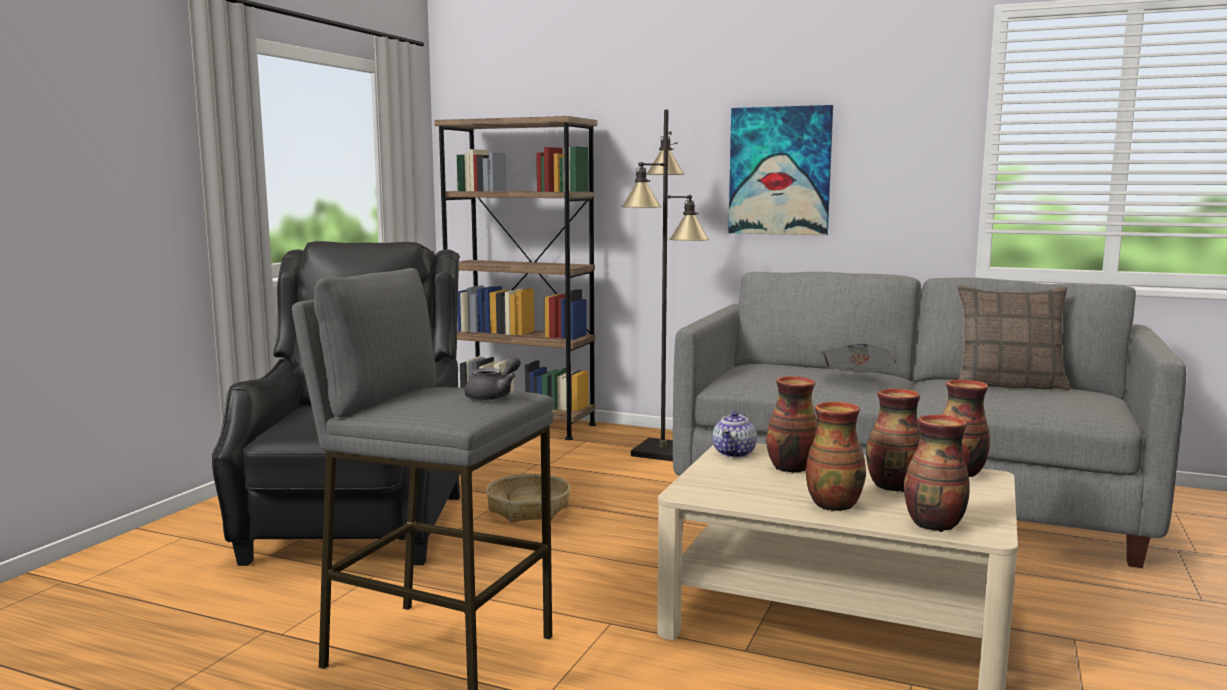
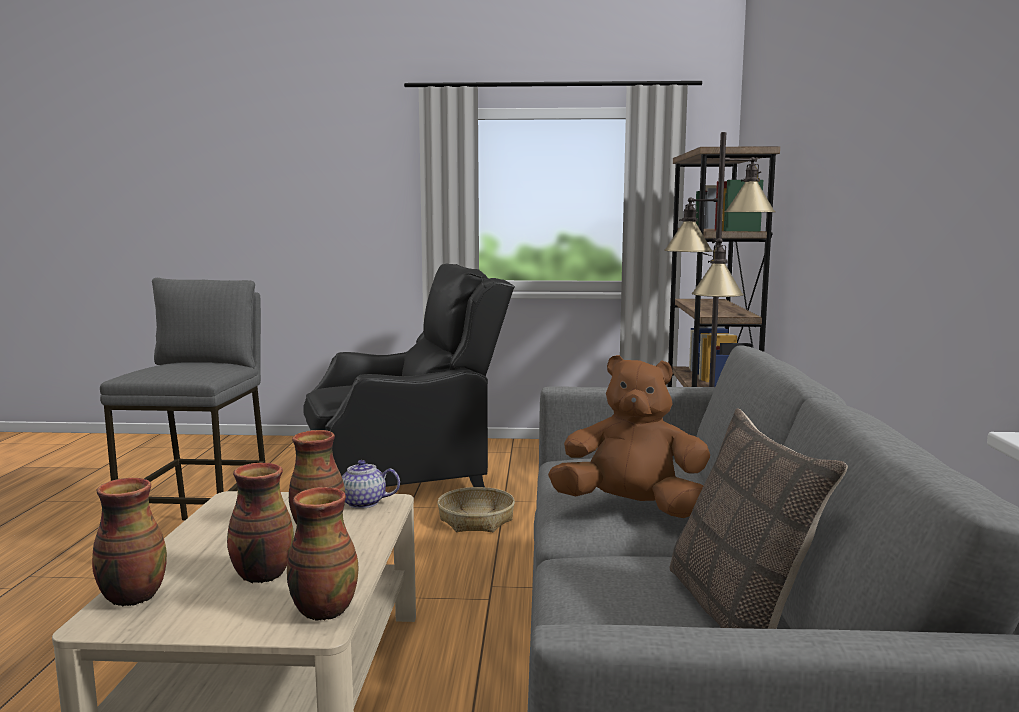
camera: 70 degrees right, 0 degrees up
(494, 396) = (184, 373): grey teapot -> none
(780, 171) = (875, 207): picture -> none
(833, 505) = (200, 551): vase -> none
(857, 379) = (631, 508): newspaper -> brown plush toy

